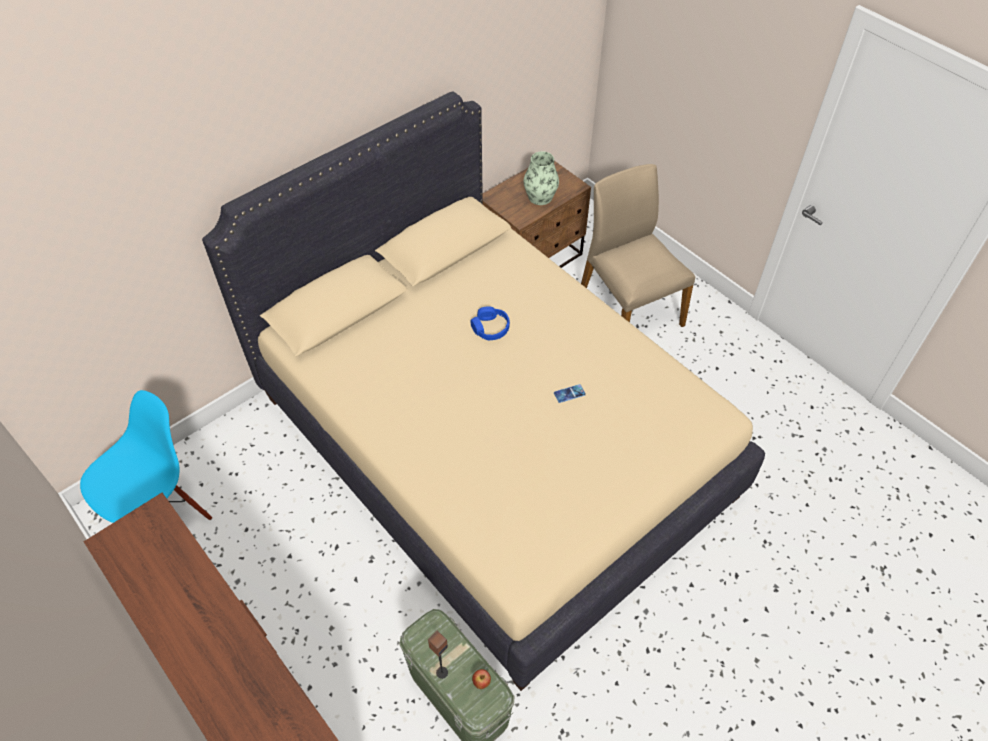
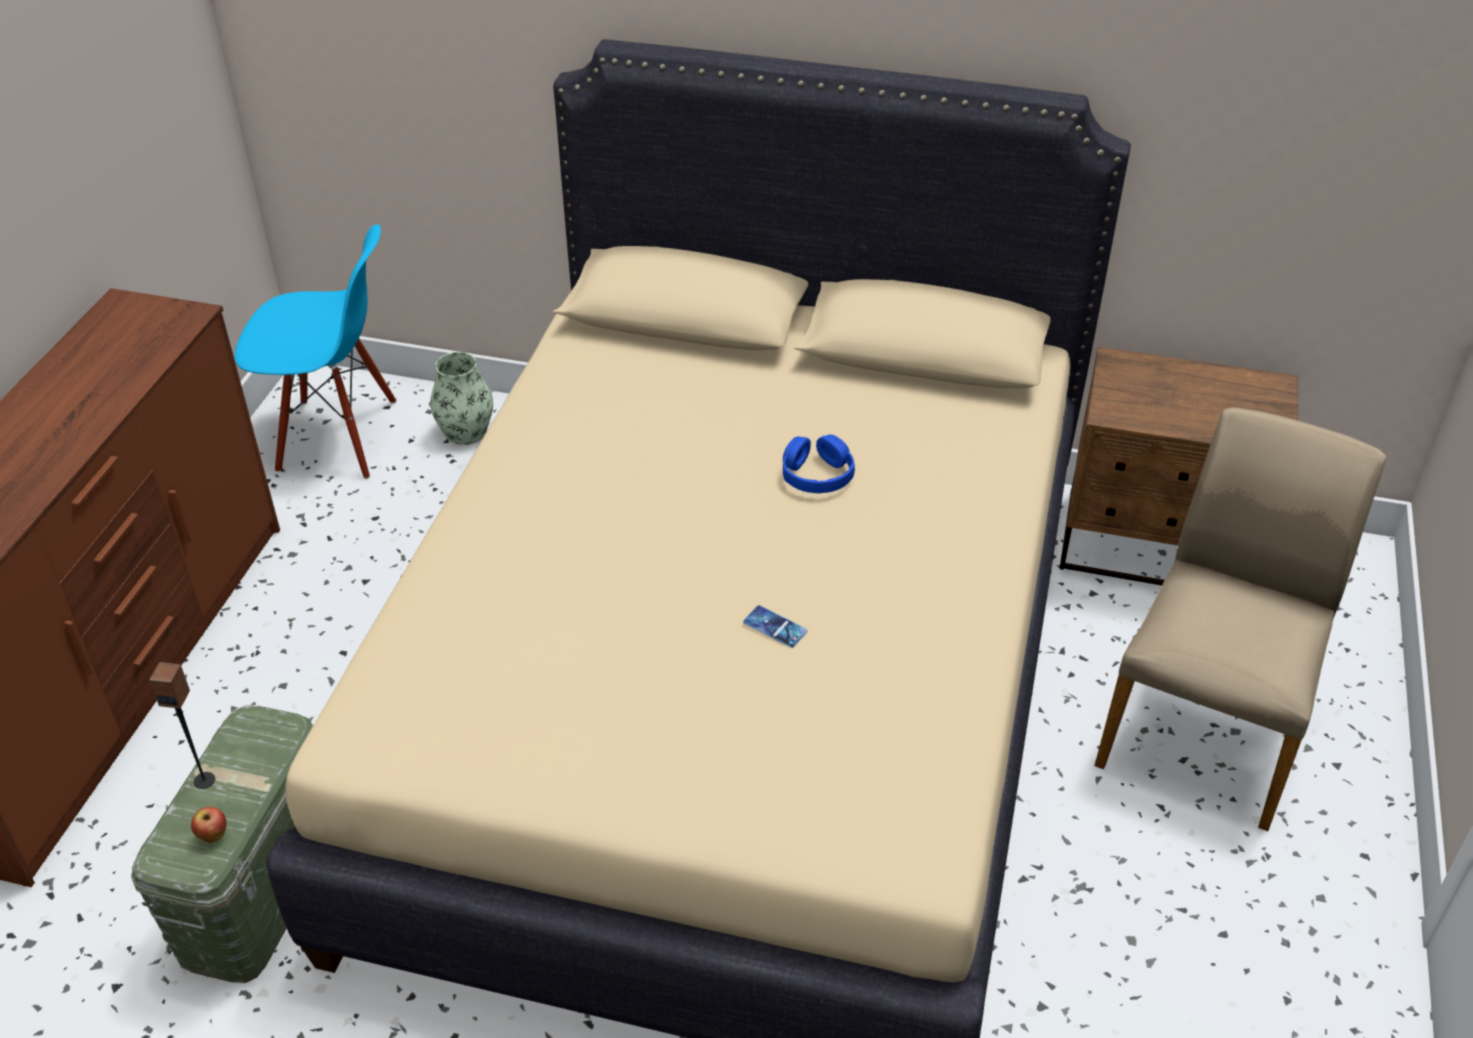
camera: 55 degrees right, 10 degrees down
(540, 197) = (1190, 411): vase -> vase (466, 431)

